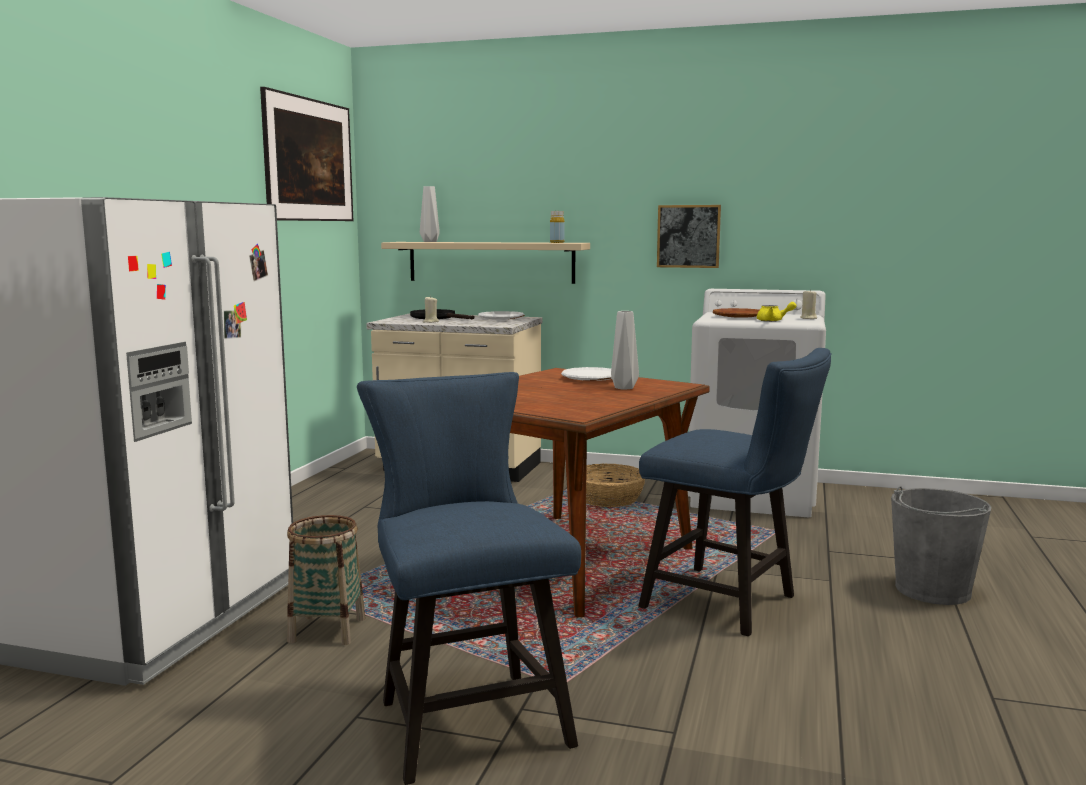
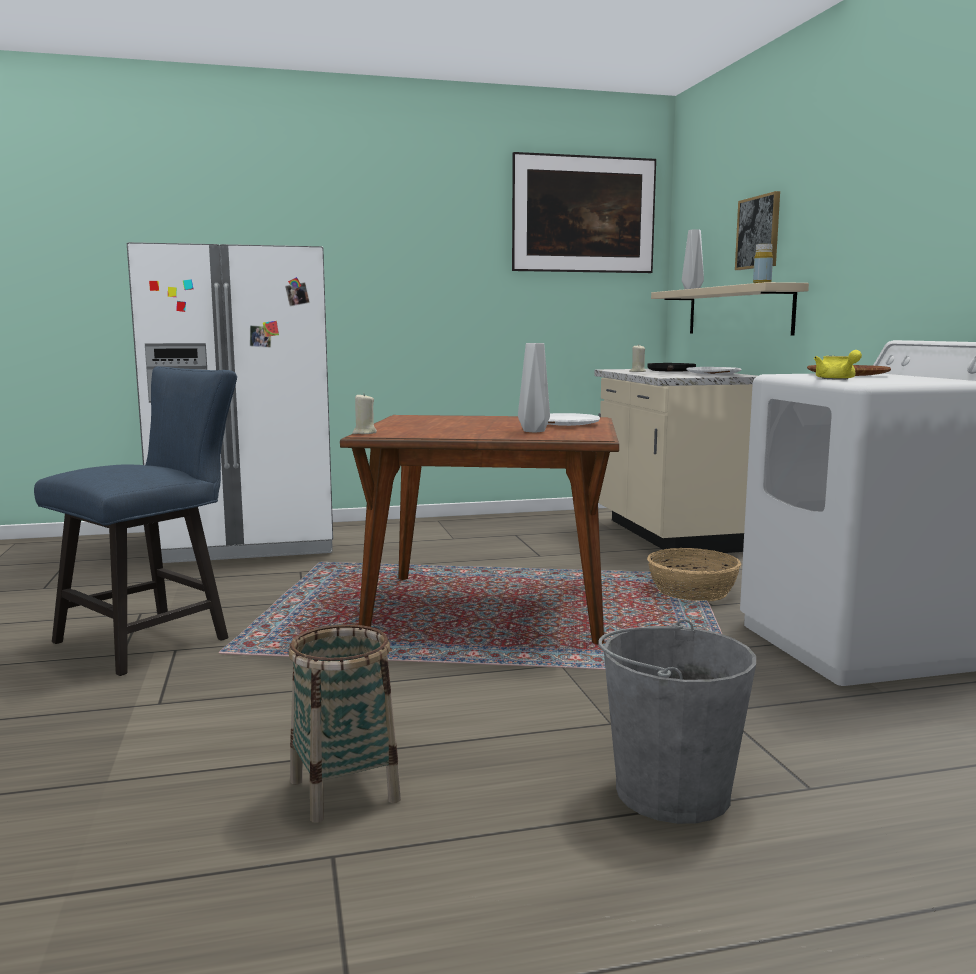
camera: 60 degrees right, 0 degrees up
(327, 630) = (266, 578): basket -> basket (344, 790)
(688, 236) = (895, 265): picture -> picture (758, 232)
(729, 604) = (464, 684): blue chair -> none
(808, 318) = (922, 381): beige candle -> beige candle (364, 433)

